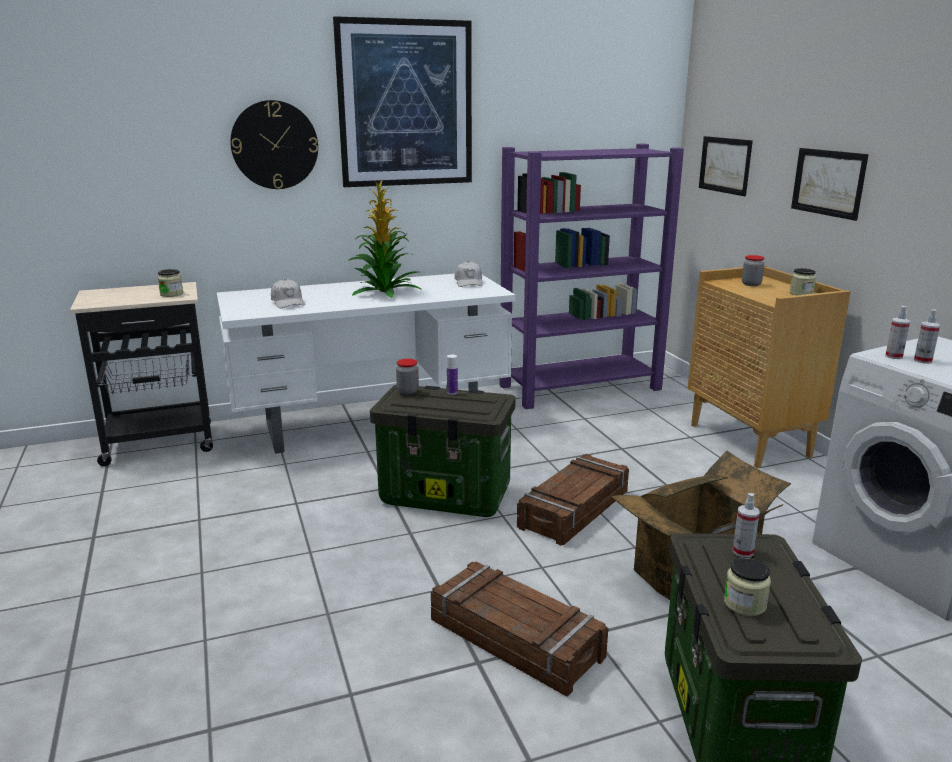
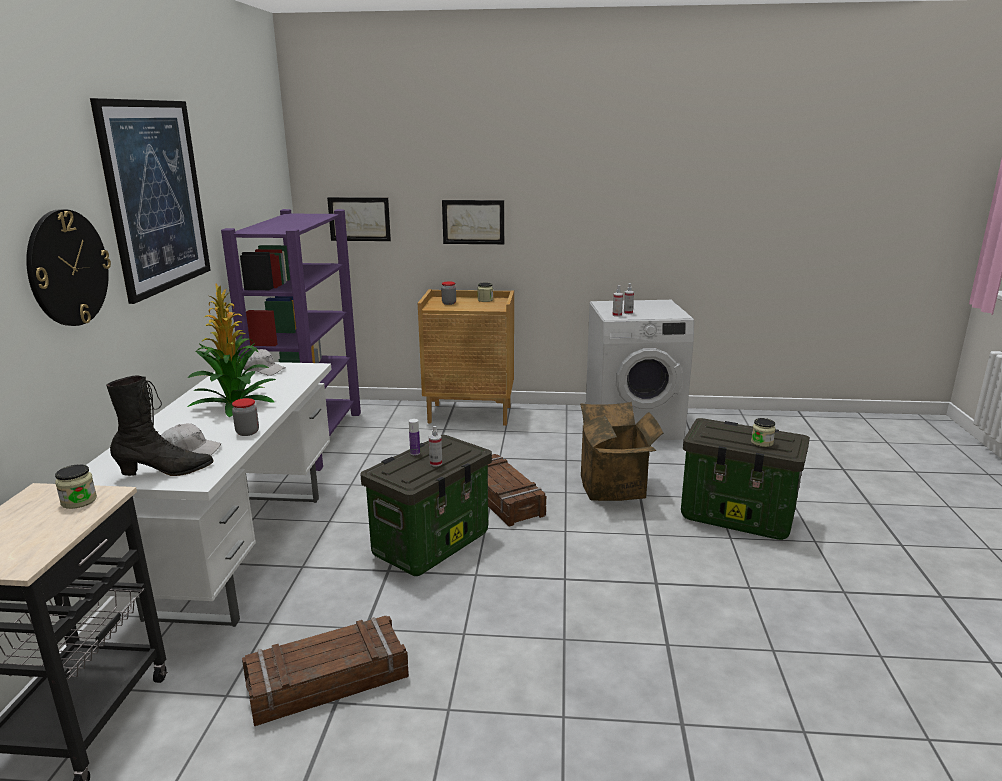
camera: 65 degrees left, 0 degrees up
(248, 306) = (166, 472): none -> black boot
(408, 391) = (390, 469): jar -> jar (247, 432)
(516, 638) = (638, 562): crate -> crate (327, 680)
(742, 551) = (714, 429): spray bottle -> spray bottle (436, 463)

